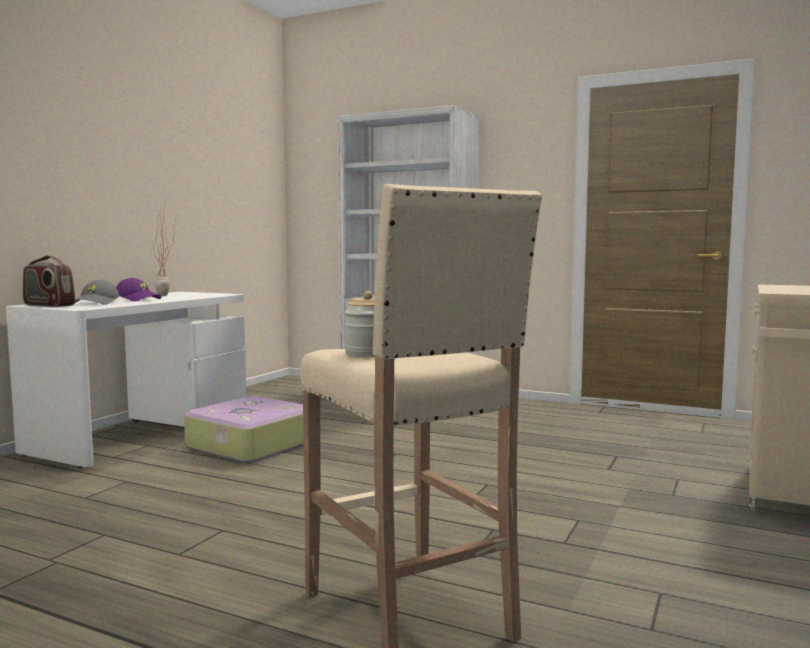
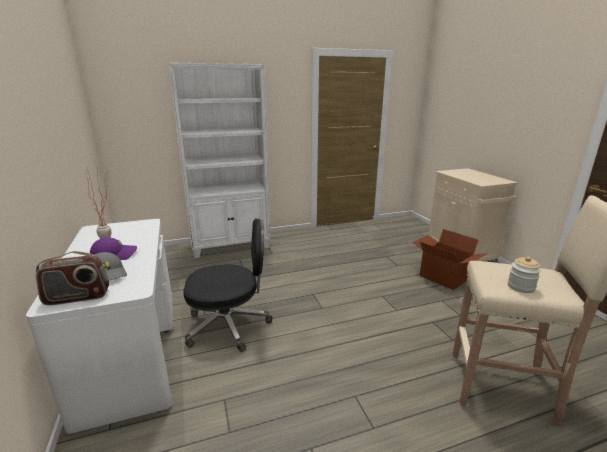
camera: 45 degrees left, 15 degrees up
(249, 445) = (229, 325): suitcase -> black office chair
(661, 504) = (443, 278): none -> cardboard box

